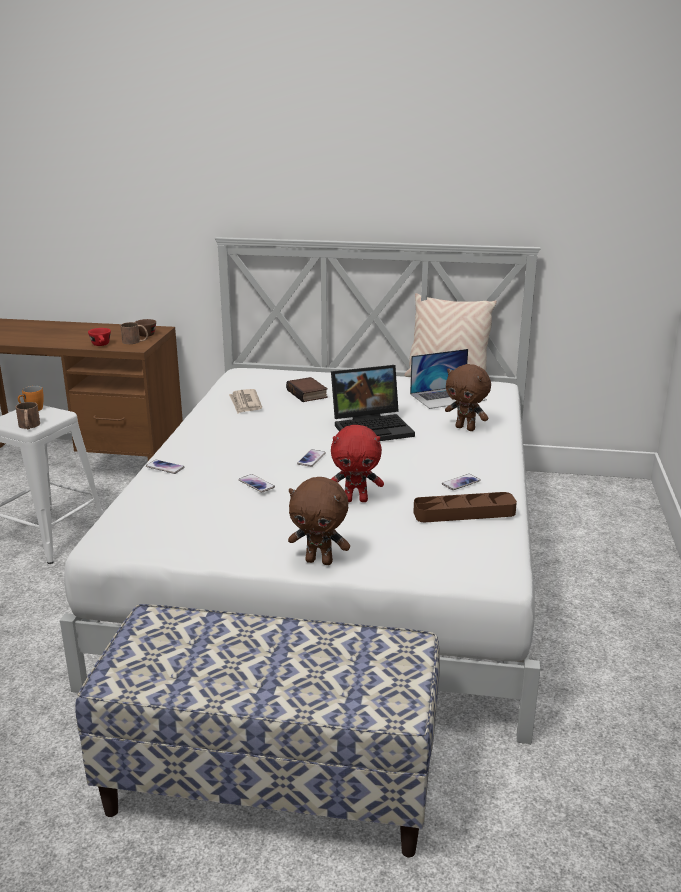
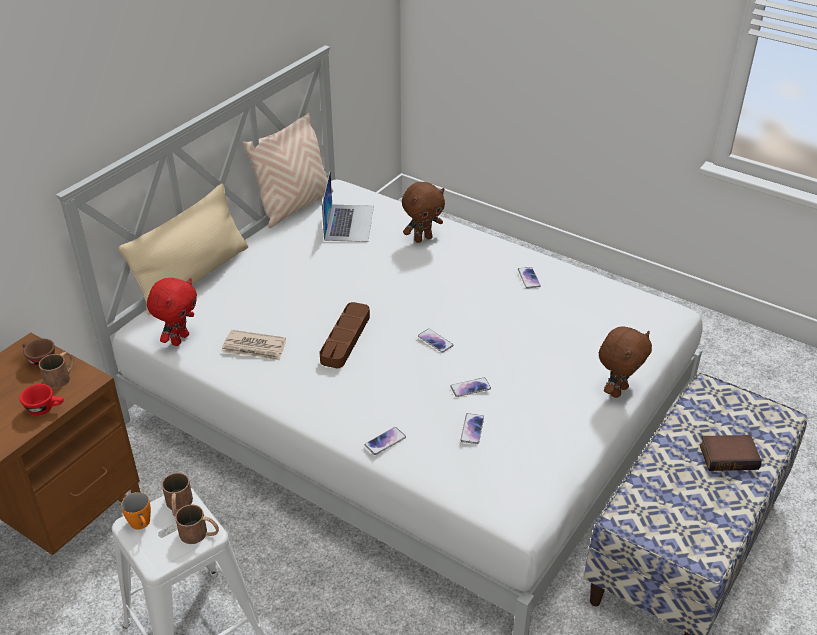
camera: 65 degrees left, 15 degrees up
(54, 415) = (178, 506): none -> brown mug
(198, 494) = (472, 429): none -> phone
(308, 394) = (264, 299): book -> book (729, 456)
(313, 370) = (193, 277): none -> beige pillow
(356, 500) = (526, 341): red plush toy -> red plush toy (179, 339)
(373, 427) = (387, 286): laptop -> none
(464, 512) = (579, 294): brown tray -> brown tray (345, 338)

